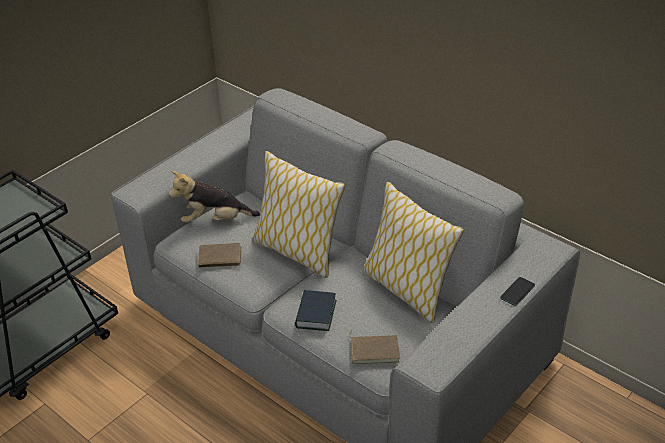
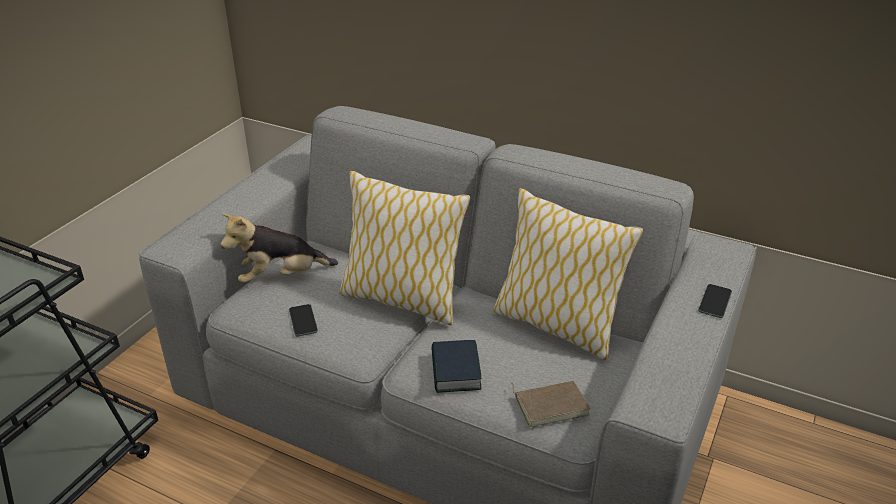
camera: 15 degrees left, 5 degrees down
(220, 258) = (303, 321): brown book -> phone

